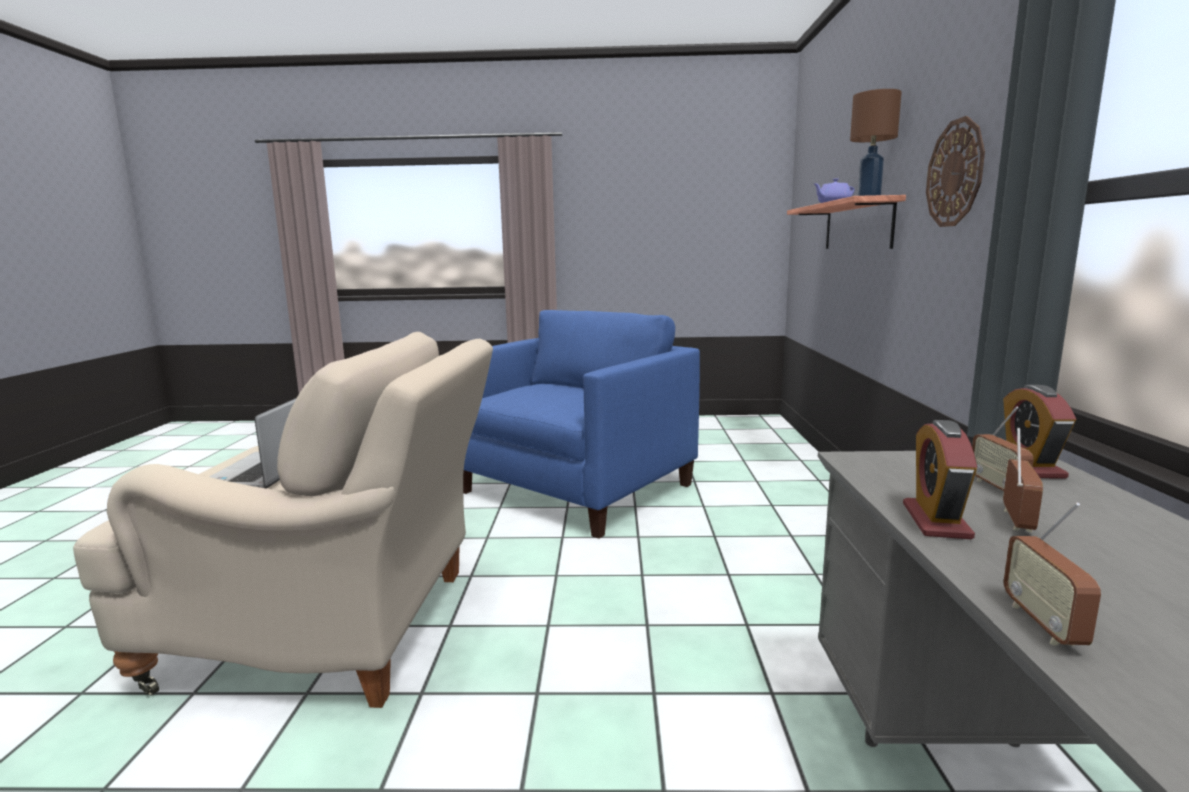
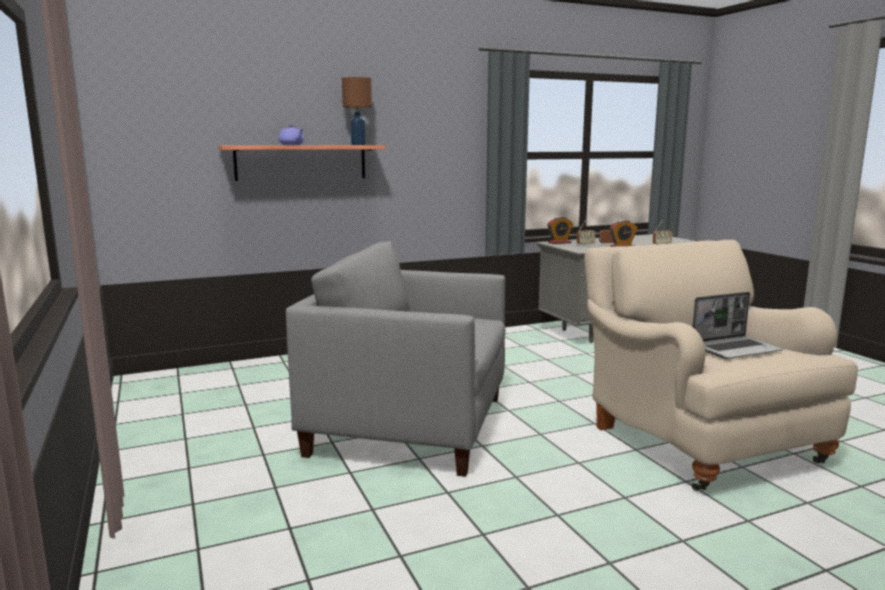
camera: 115 degrees left, 0 degrees up
(575, 488) = (410, 425): blue armchair -> grey armchair
(955, 173) = (426, 139): wall clock -> none

